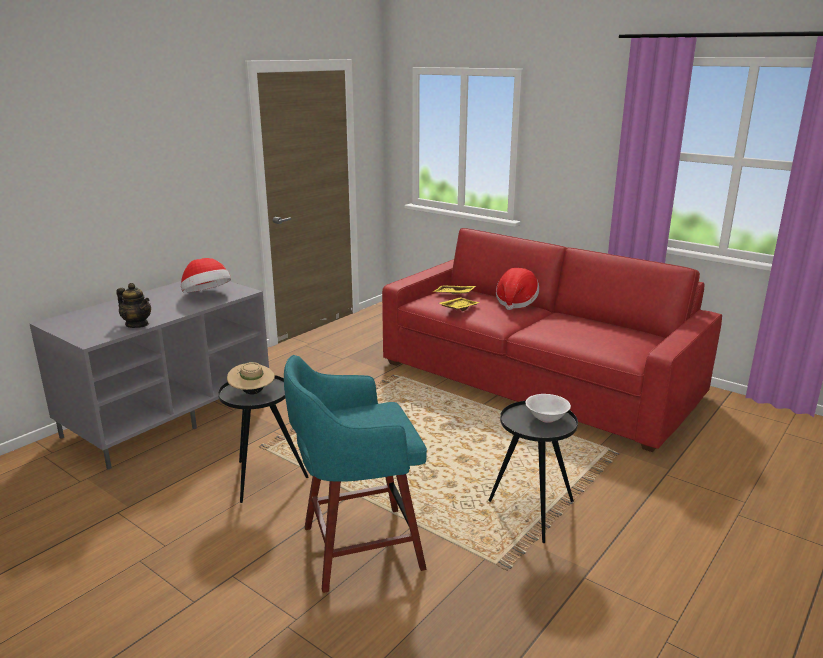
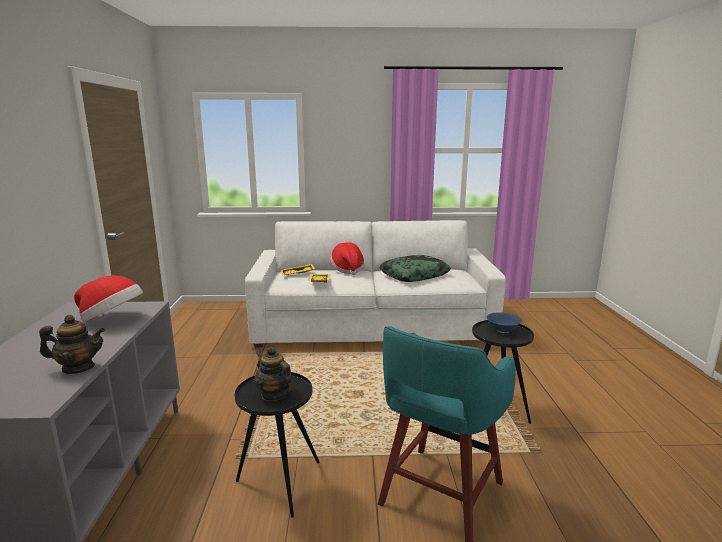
camera: 40 degrees left, 5 degrees down
(252, 393) = (274, 394): beige hat -> teapot
(537, 379) = (372, 324): red sofa -> white sofa
(546, 418) = (502, 330): white bowl -> blue bowl
(580, 329) = (414, 275): none -> pillow

